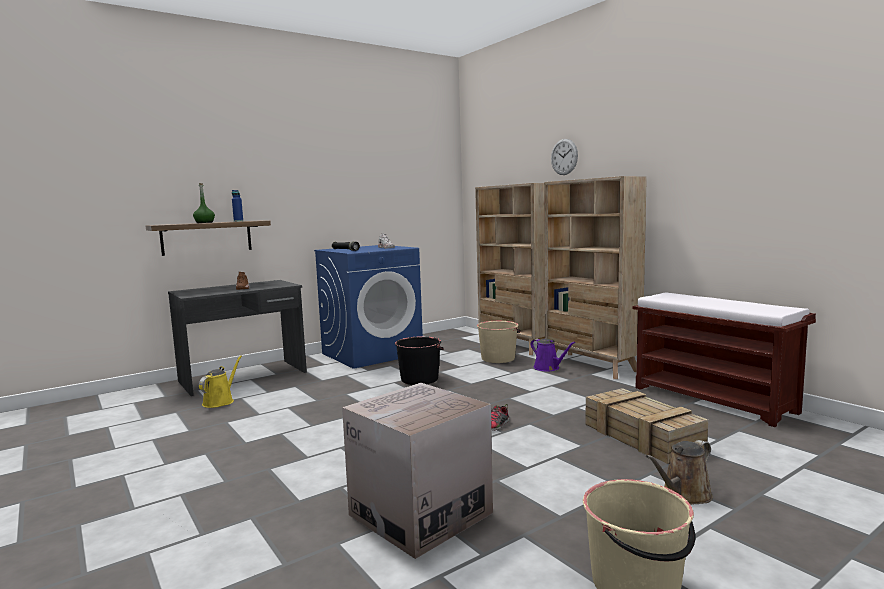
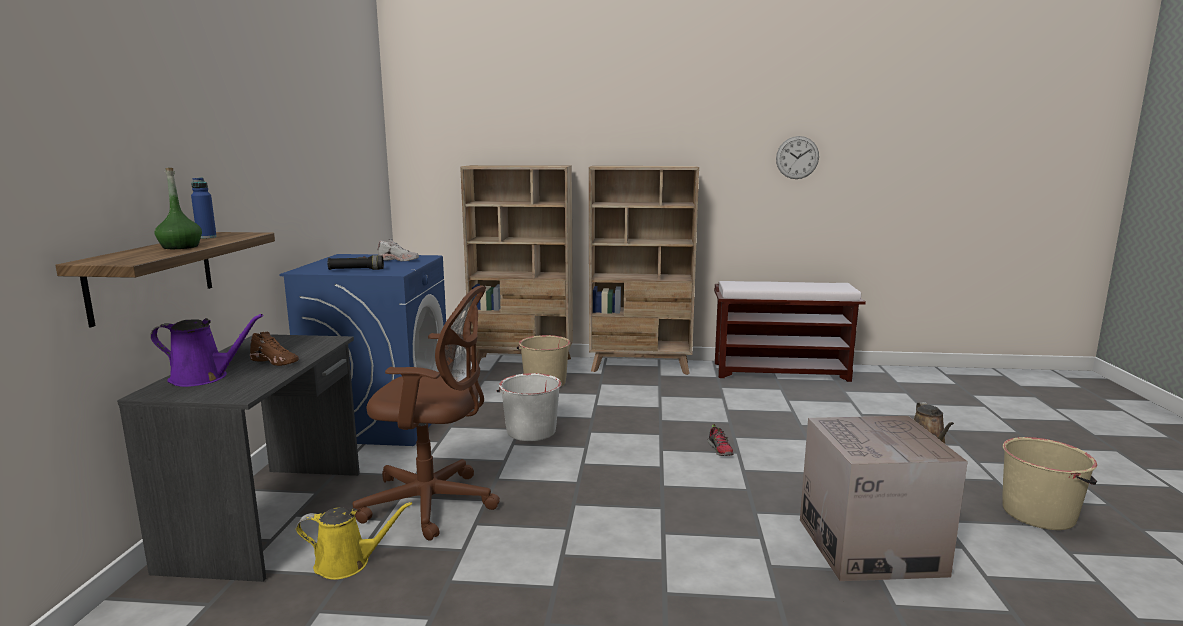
camera: 50 degrees left, 5 degrees up
(220, 401) = (347, 563): yellow watering can -> yellow watering can turned 120 degrees clockwise
(297, 393) = (434, 504): none -> brown office chair
(420, 379) = (531, 431): black bucket -> white bucket
(548, 368) = (614, 379): purple watering can -> purple watering can (204, 378)
(564, 157) = (580, 135): wall clock -> wall clock (797, 157)
(644, 437) = (819, 417): crate -> none

